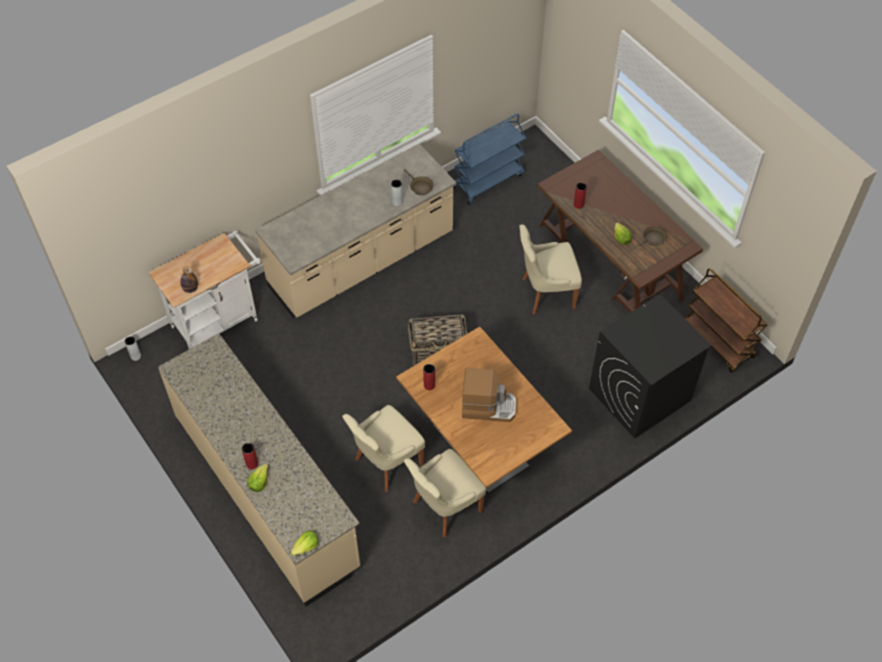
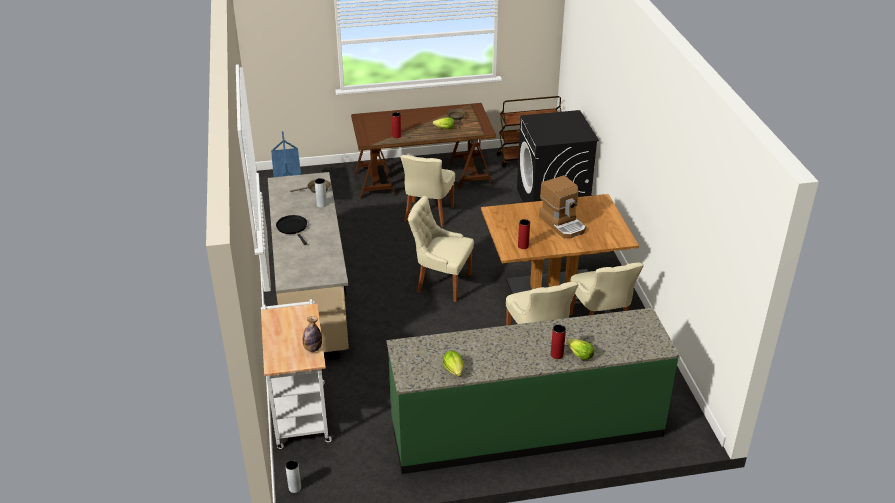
camera: 65 degrees left, 20 degrees down
(267, 491) = (526, 429): beige counter -> green counter
(306, 547) = (665, 343): lettuce -> lettuce (454, 370)
(349, 199) = (293, 228): none -> black frying pan
(438, 349) = (441, 283): basket -> beige chair
(488, 406) = (563, 224): coffee machine -> coffee machine turned 120 degrees clockwise

